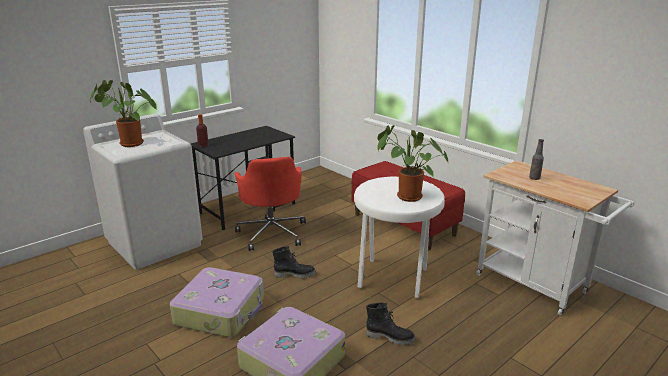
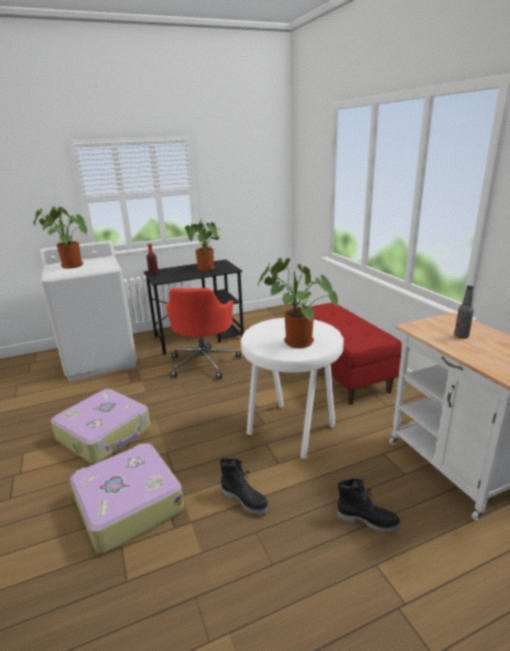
camera: 20 degrees right, 0 degrees up
(258, 137) = (207, 269): none -> potted plant
(294, 274) = (196, 408): black boot -> black boot (367, 520)

